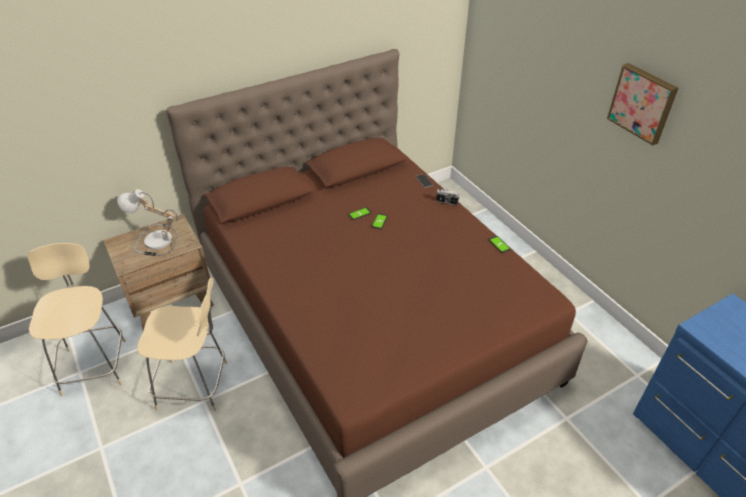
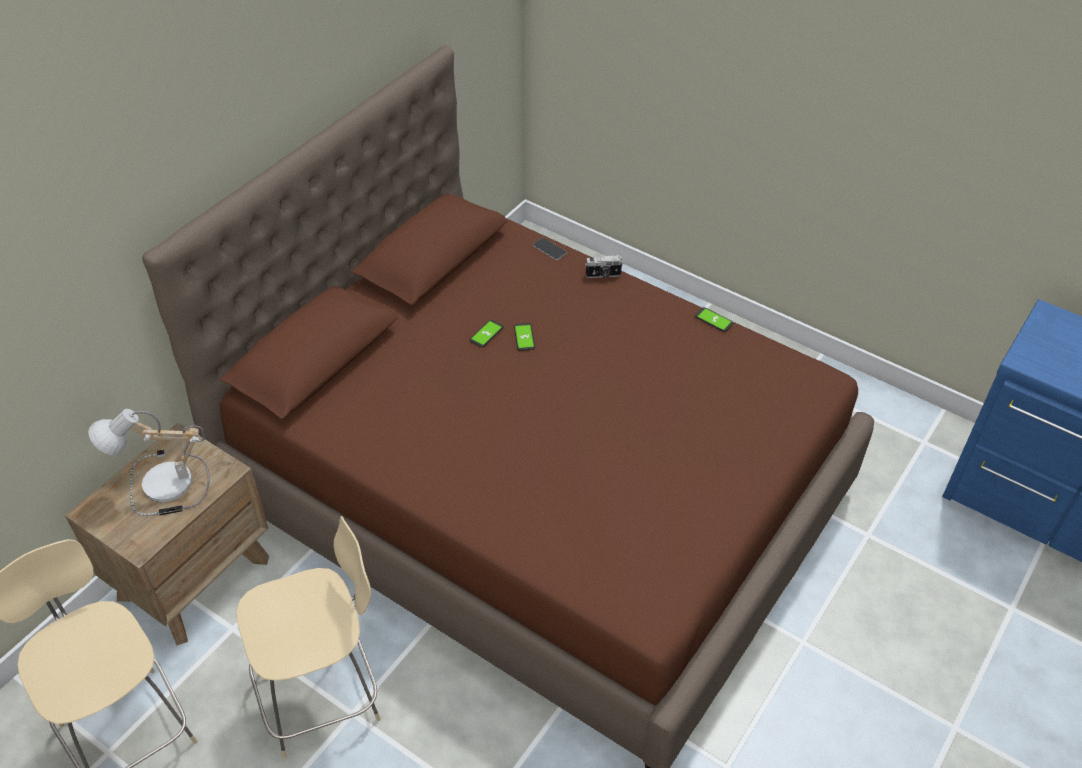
camera: 25 degrees left, 5 degrees up
(643, 103) = (867, 66): picture -> none

